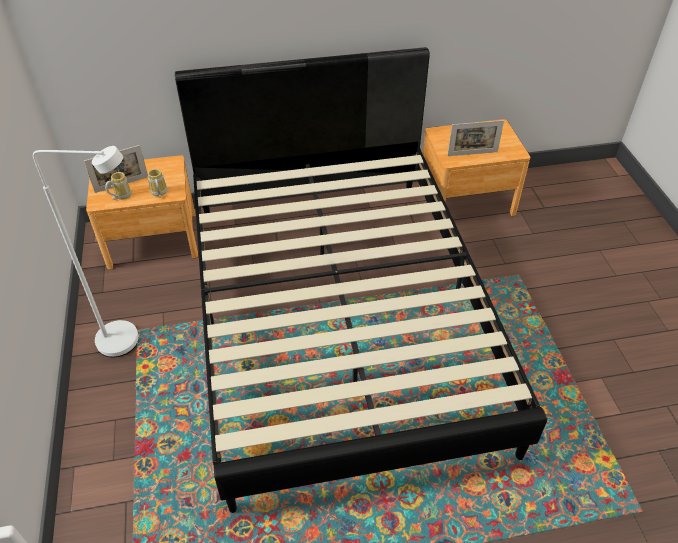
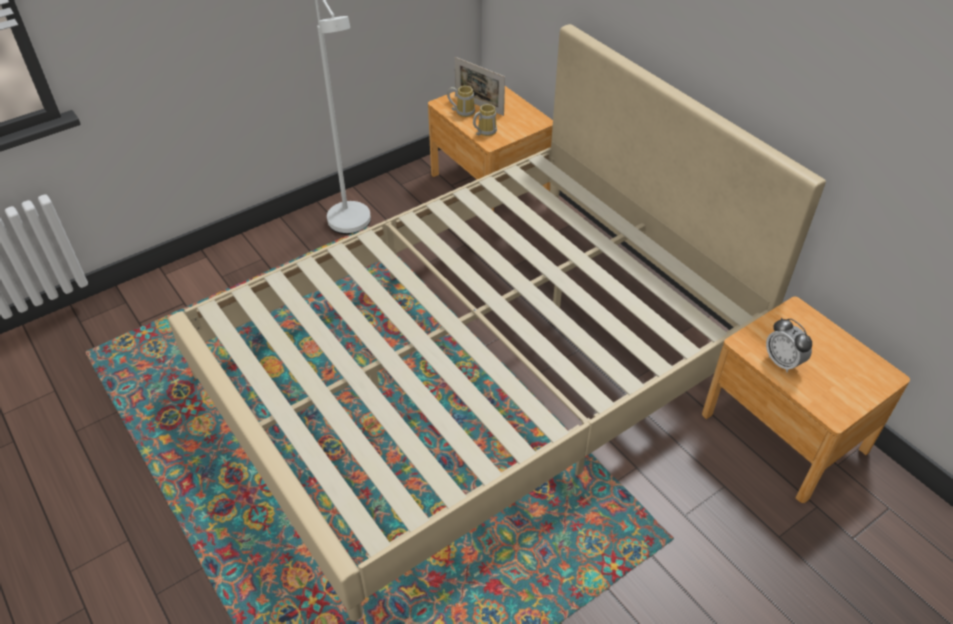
camera: 65 degrees right, 0 degrees up
(339, 315) = (477, 369): black bed -> beige bed
(472, 154) = (782, 362): picture frame -> alarm clock

